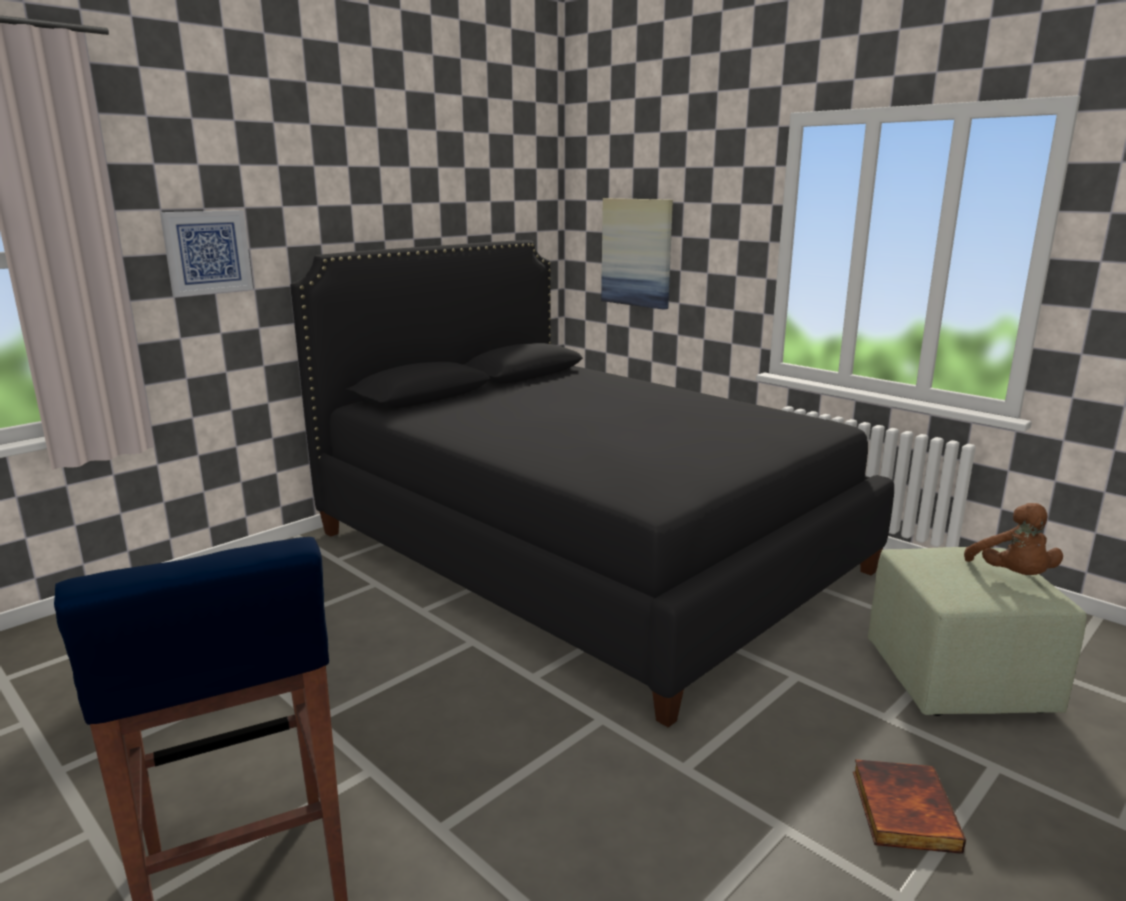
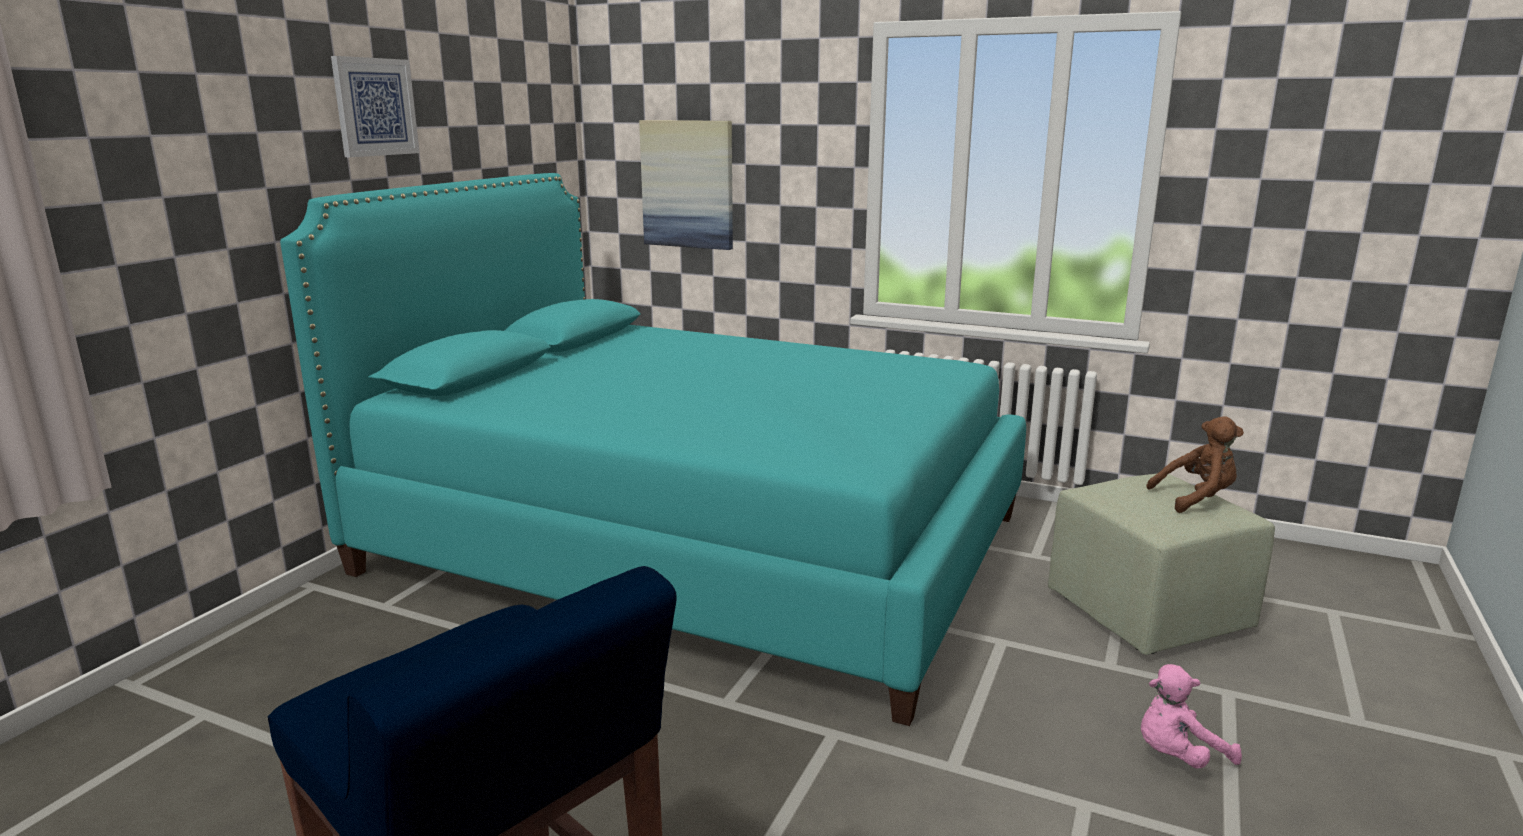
camera: 20 degrees left, 0 degrees up
(207, 252) = (161, 199): picture -> picture (374, 107)
(584, 550) = (696, 543): black bed -> turquoise bed
(901, 809) = (1177, 756): book -> pink plush toy
(1012, 576) = (1196, 499): brown plush toy -> brown plush toy turned 75 degrees counterclockwise

